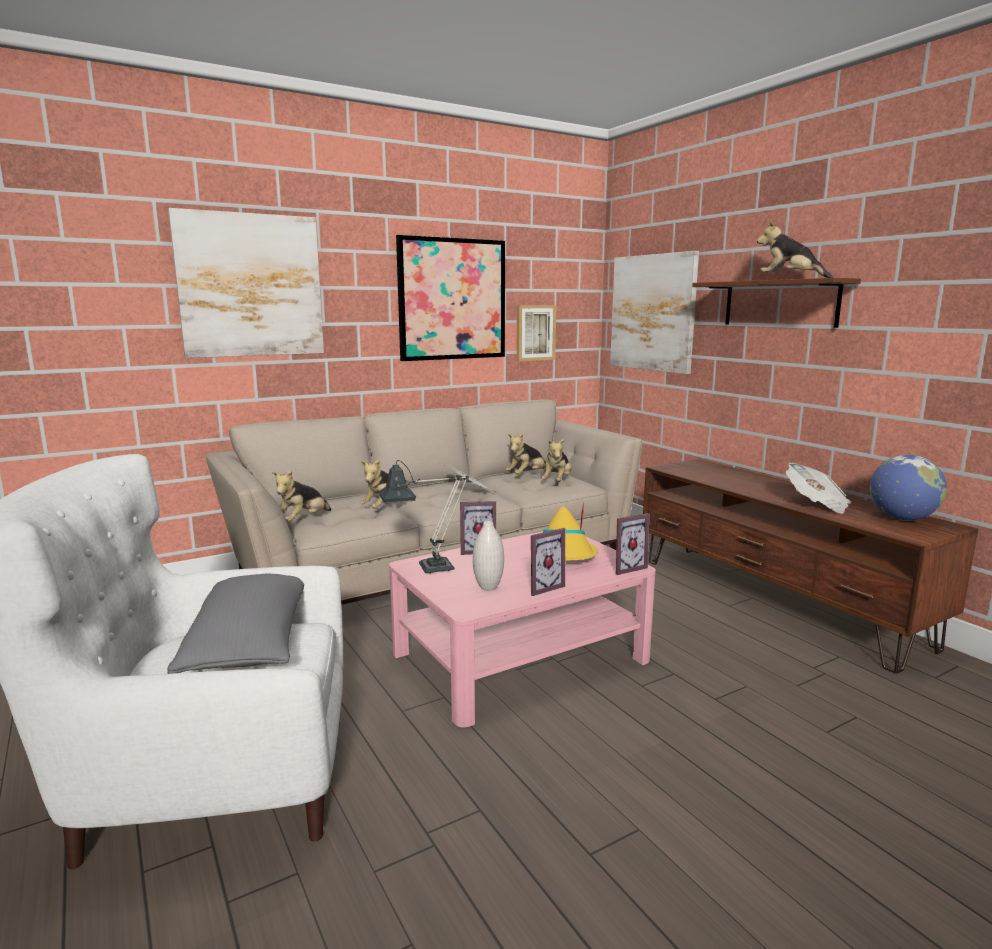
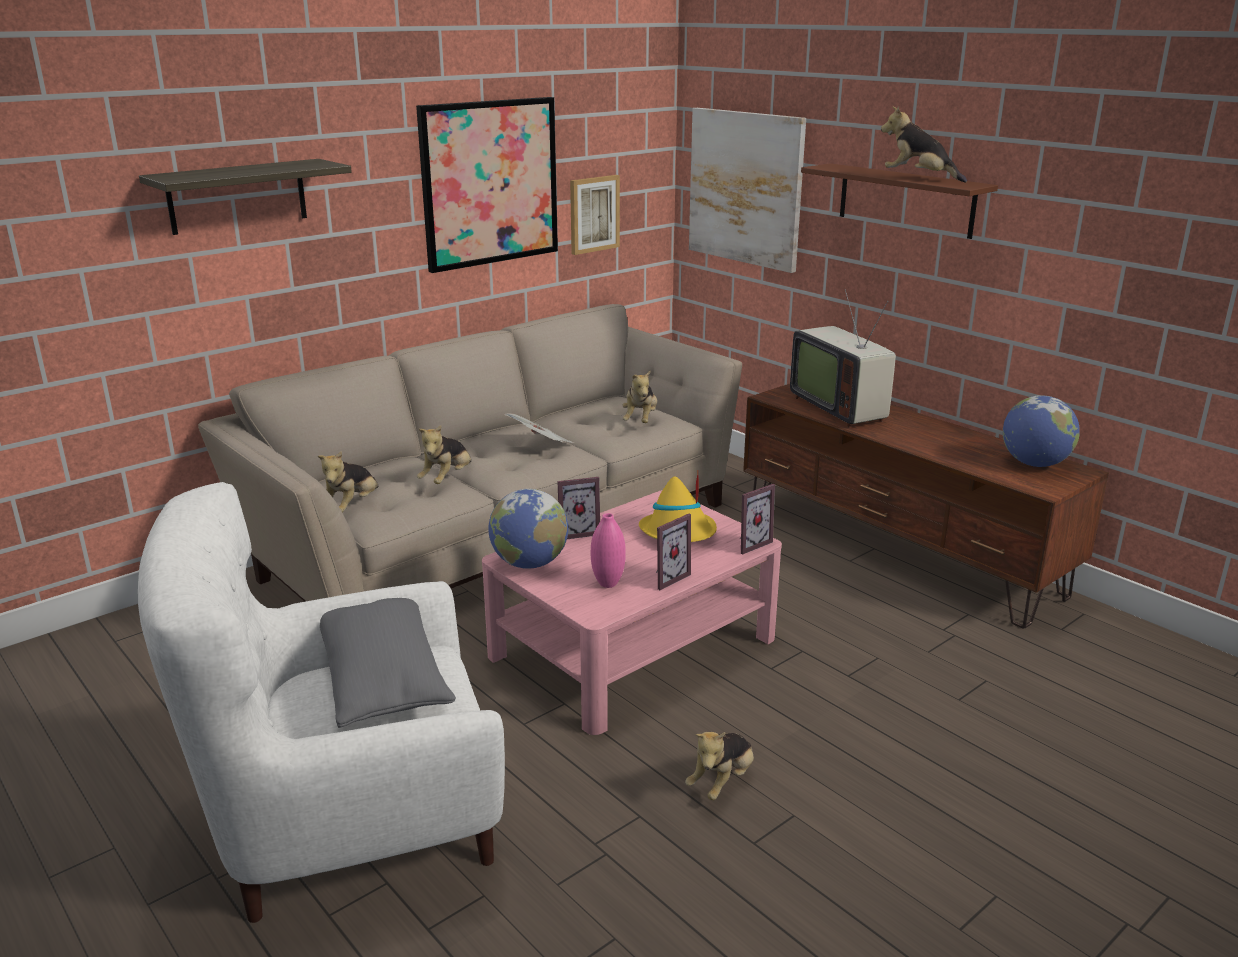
camera: 10 degrees left, 10 degrees up
(250, 286) = (237, 196): picture -> shelf
(427, 569) = (529, 563): table lamp -> globe
(488, 588) = (608, 583): white vase -> pink vase
(527, 475) = (599, 411): plush toy -> plush toy (722, 782)
(724, 476) = (840, 408): none -> television
(816, 504) = (946, 448): newspaper -> none

